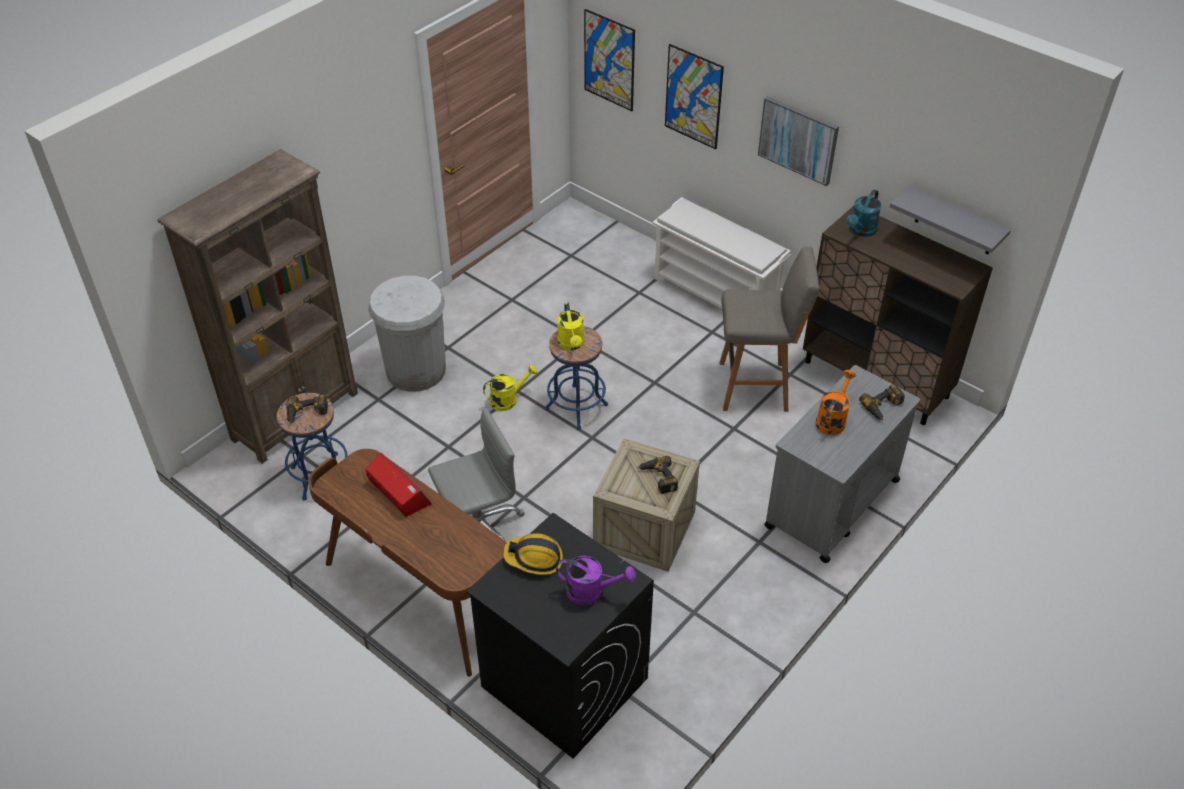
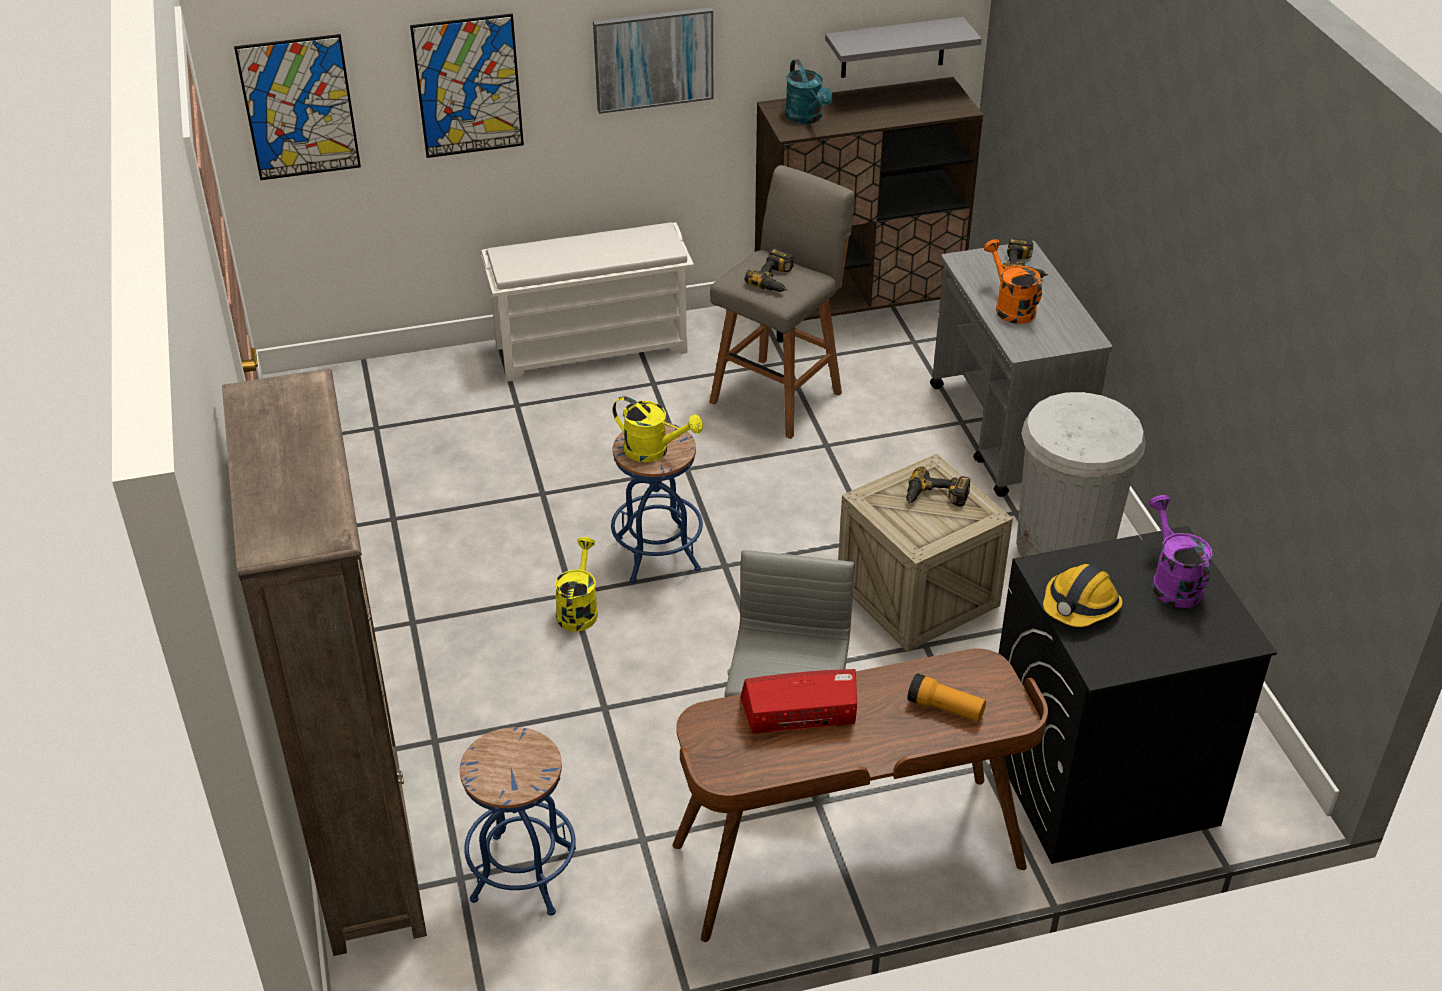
camera: 55 degrees left, 5 degrees down
(307, 413) = (515, 763): power drill -> power drill (776, 279)
(416, 370) = (421, 675): white trash can -> white trash can (1064, 546)
(446, 548) = (945, 708): none -> flashlight
(591, 592) = (1172, 582): purple watering can -> purple watering can turned 60 degrees counterclockwise

